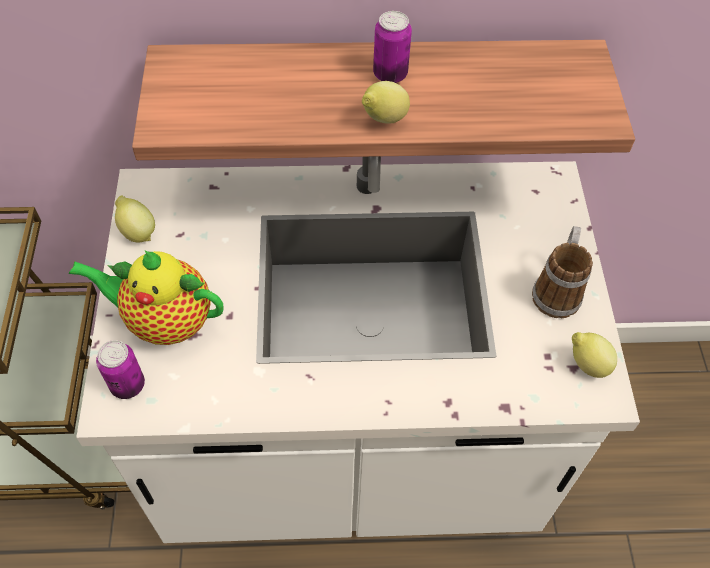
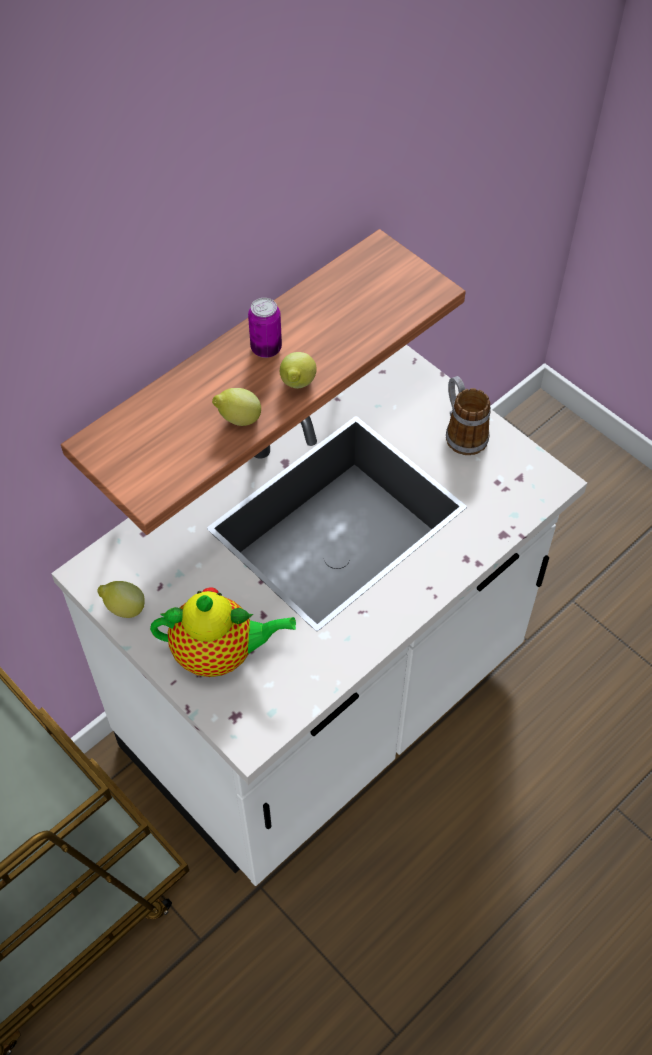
camera: 40 degrees left, 0 degrees up
(128, 385) = (244, 716): can -> none
(164, 321) = (220, 654): teapot -> teapot turned 150 degrees counterclockwise
(586, 364) = (525, 469): lemon -> lemon (238, 420)

